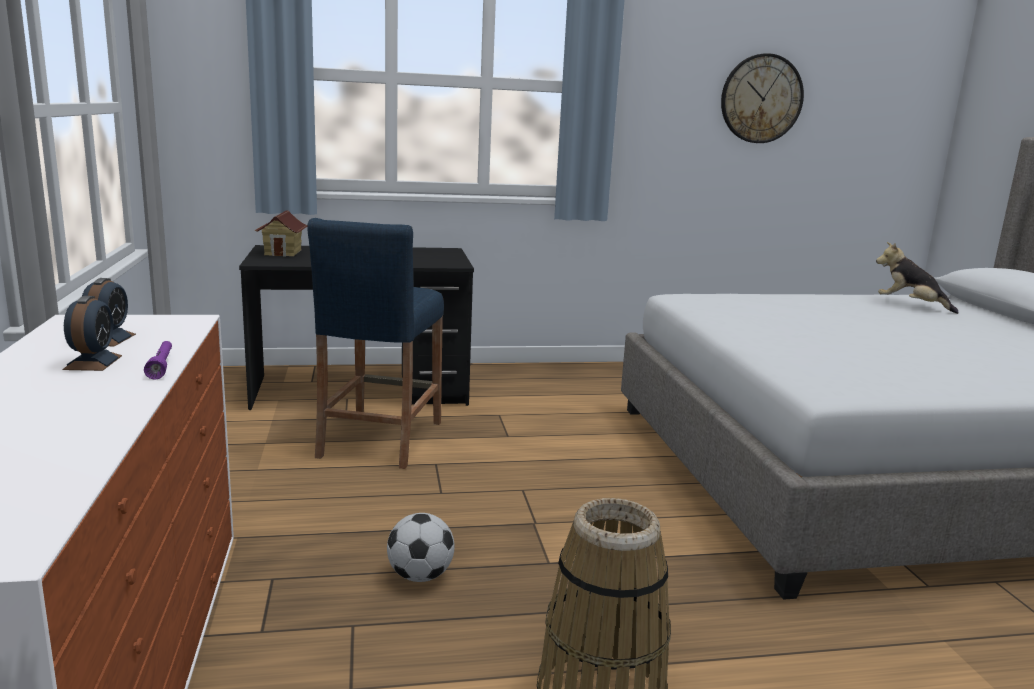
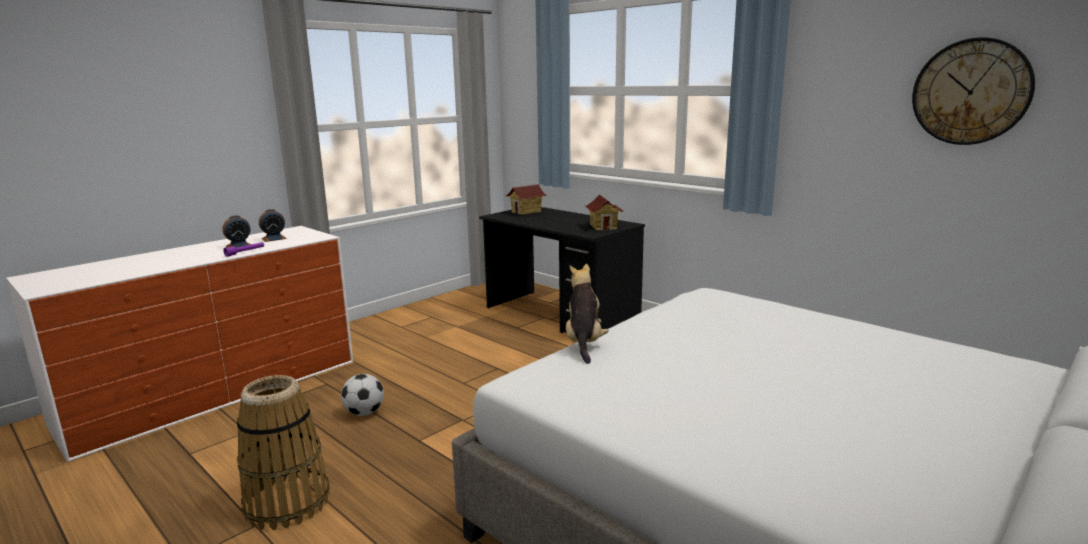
camera: 55 degrees right, 0 degrees up
(380, 439) = (505, 344): blue stool -> none
(436, 256) = (603, 227): none -> toy house
(910, 305) = (954, 367): plush toy -> plush toy (584, 342)

